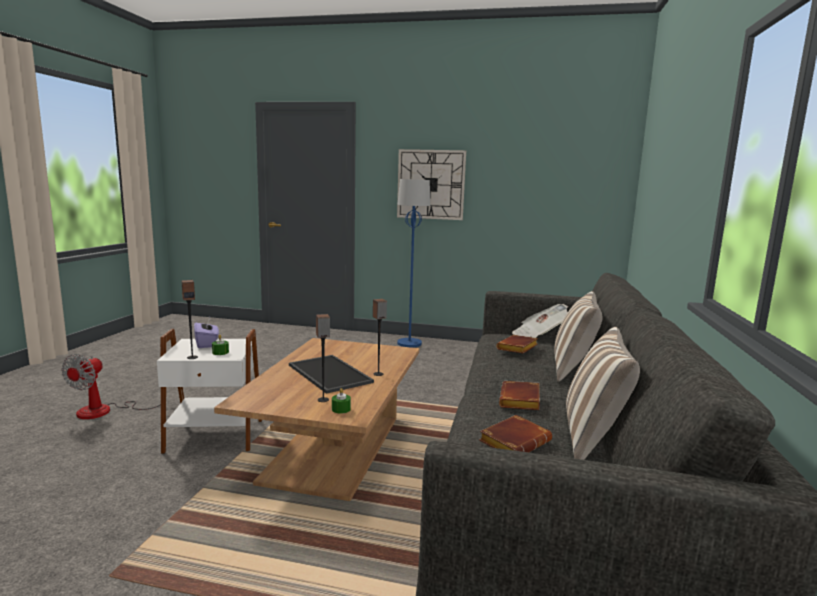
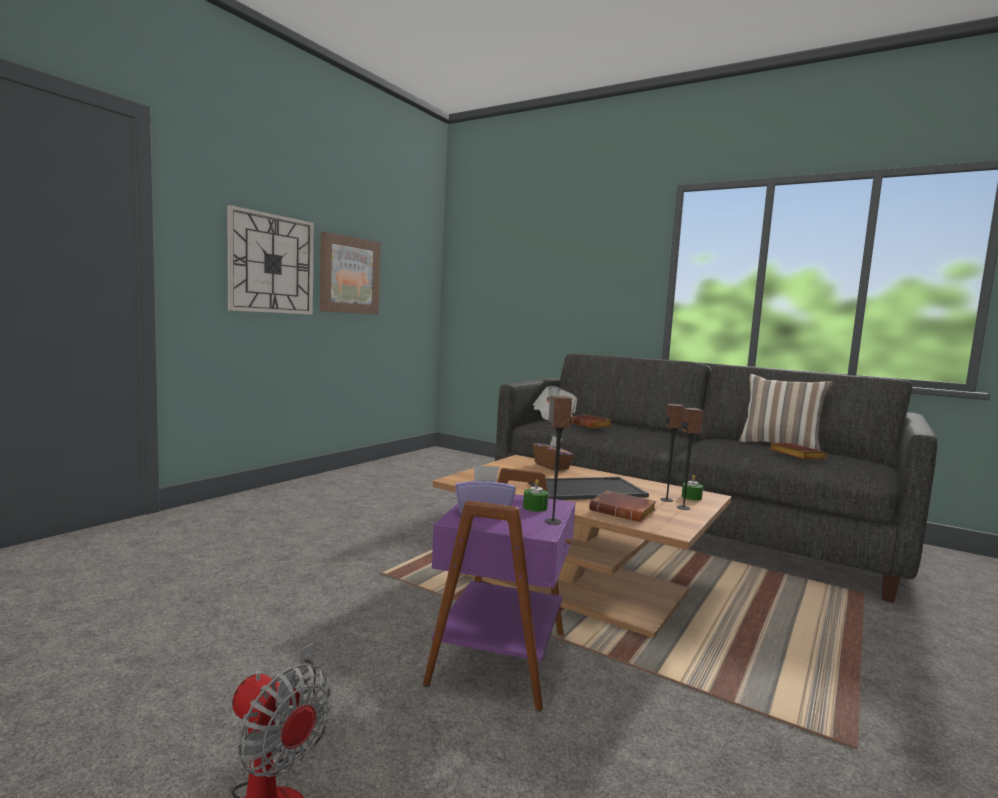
camera: 70 degrees left, 5 degrees down
(214, 437) = (502, 659): white side table -> purple side table
(378, 374) = (594, 475): speaker -> speaker (683, 508)
(392, 360) = (552, 466): none -> brown tissue box
(409, 343) = (283, 495): blue floor lamp -> none
(504, 188) = (349, 275): none -> picture
(521, 401) = (718, 444): brown book -> brown book (624, 512)
(573, 370) = (639, 428): pillow -> none

